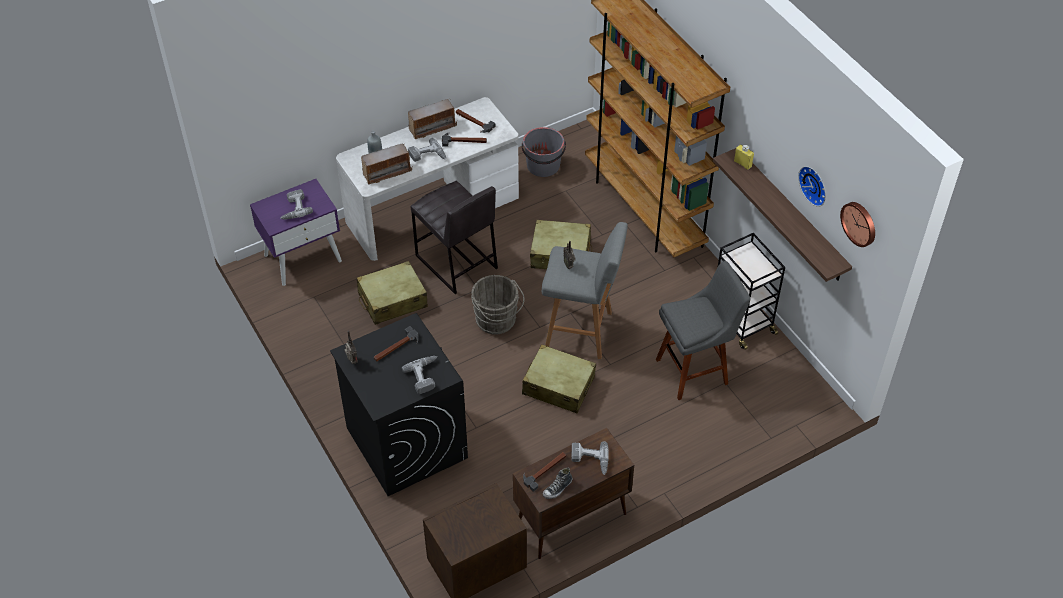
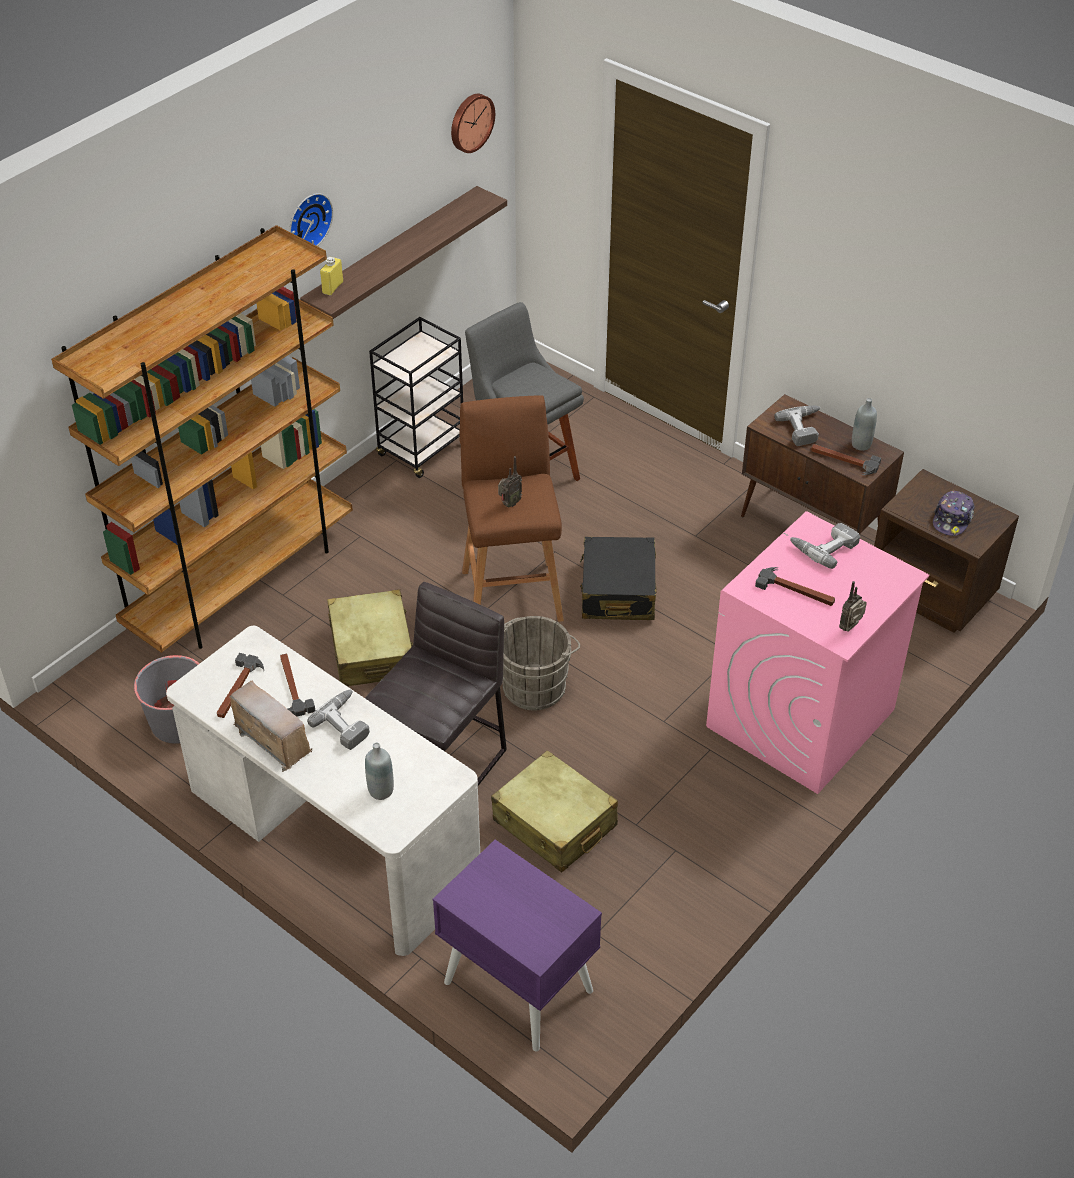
camera: 110 degrees left, 5 degrees down
(293, 208) = (521, 902): power drill -> none
(387, 172) = (407, 764): radio -> none
(406, 442) = (800, 719): black washing machine -> pink washing machine
(466, 521) = (952, 519): none -> cap
(557, 488) = (861, 444): shoe -> grey bottle
(558, 386) = (618, 591): beige suitcase -> black suitcase
(581, 331) = (511, 592): grey stool -> brown stool
(815, 185) = (410, 168): wall clock -> wall clock (307, 220)

